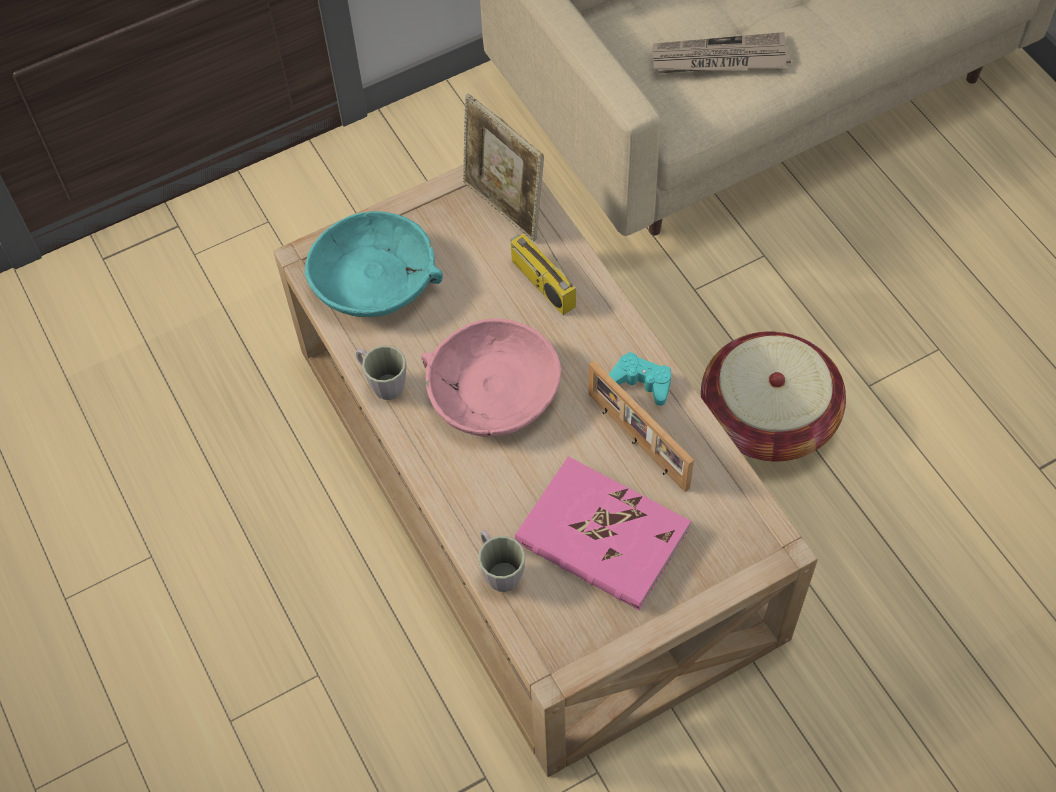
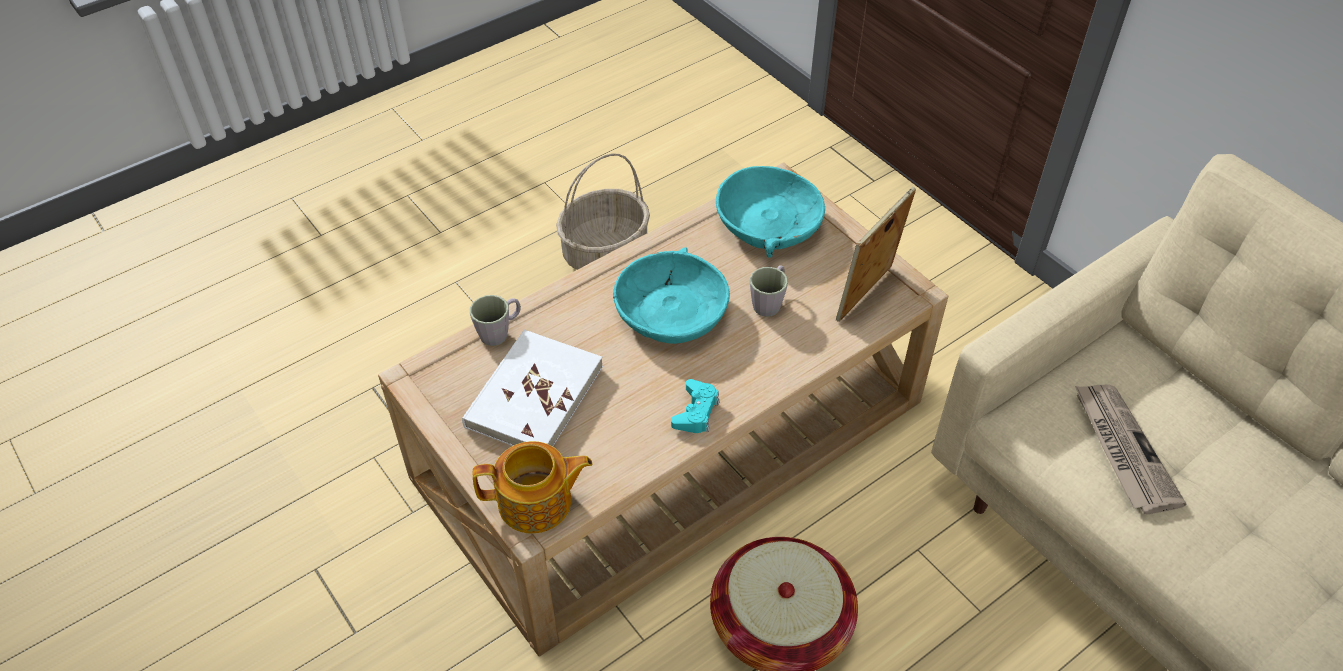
camera: 80 degrees right, 10 degrees down
(224, 533) = (604, 253): none -> basket
(382, 382) = (667, 241): grey mug -> grey mug (769, 302)
(492, 391) = (671, 311): pink bowl -> turquoise bowl
(541, 283) = (792, 331): radio -> none
(602, 537) = (534, 396): pink book -> white book
(636, 441) = (633, 414): picture frame -> none
(746, 540) = (537, 503): none -> teapot

